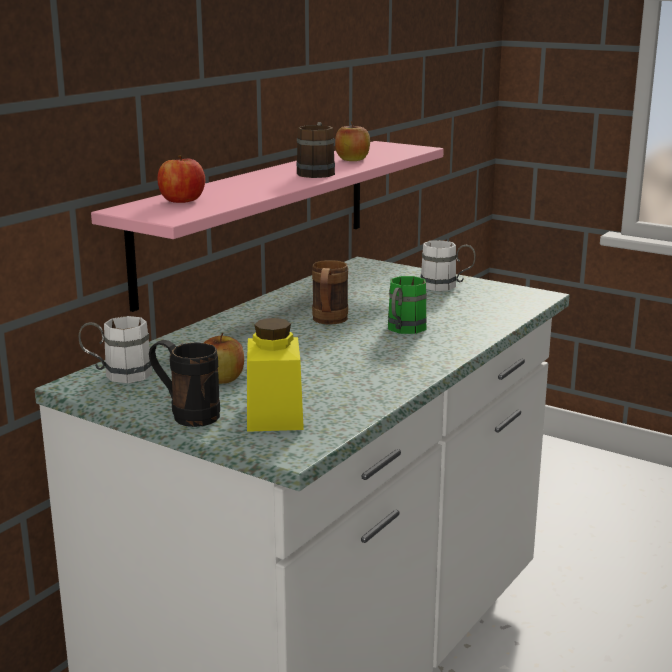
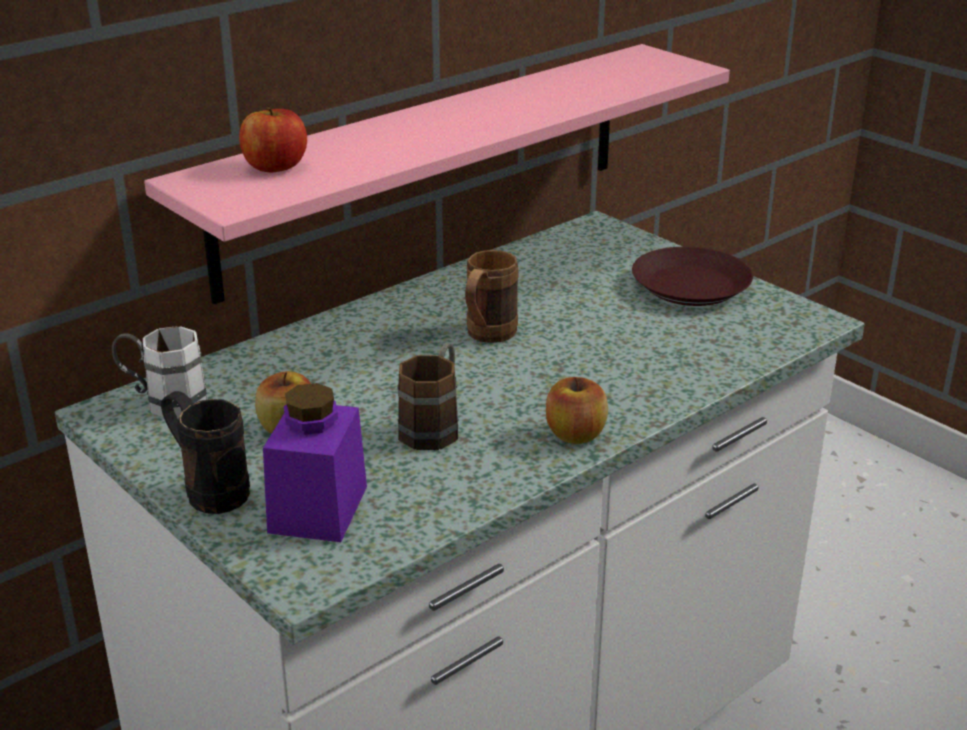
camera: 15 degrees right, 10 degrees up
(274, 415) = (318, 509): yellow jar -> purple jar
(317, 172) = (503, 116): brown mug -> brown mug (434, 425)
(352, 159) = (575, 89): apple -> apple (575, 435)
(403, 330) = (579, 367): green mug -> none
(447, 286) = (690, 286): white mug -> brown plate

